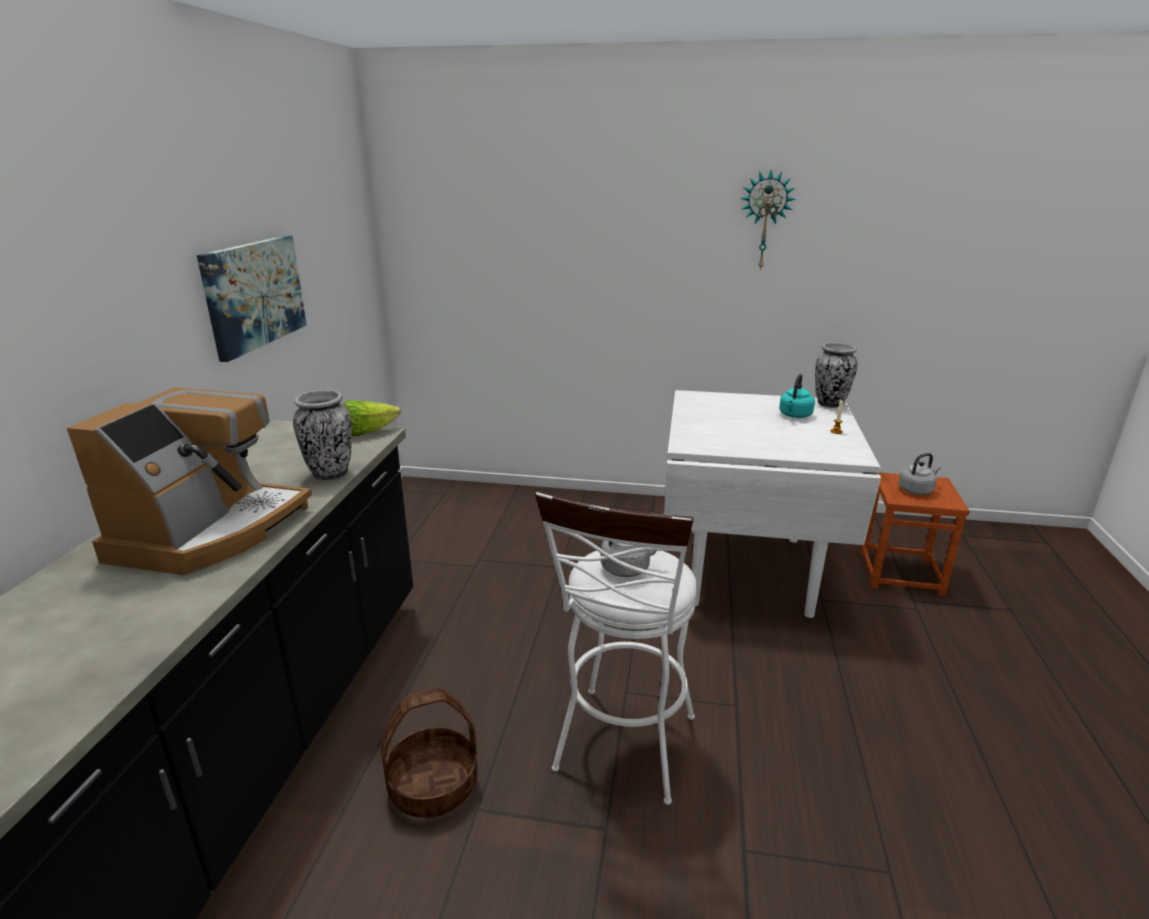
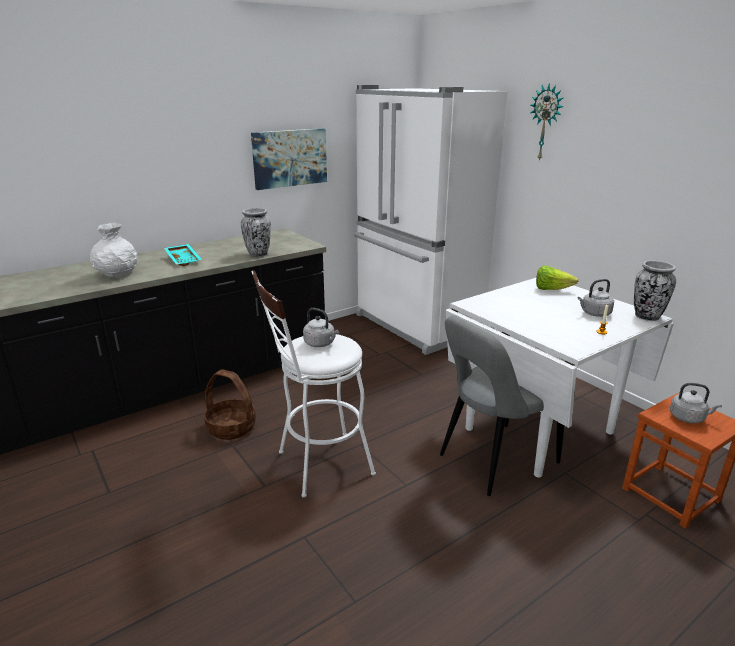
camera: 45 degrees right, 0 degrees up
(125, 616) = (117, 274): none -> white vase
(211, 531) = (184, 260): coffee machine -> turquoise tray
(368, 432) = (307, 243): lettuce -> lettuce (551, 290)
(464, 509) = (415, 325): none -> white fridge
(761, 624) = (493, 460): none -> grey chair
(765, 221) = (656, 146): wall clock -> wall clock (546, 123)
(794, 415) = (594, 313): turquoise kettle -> grey kettle

